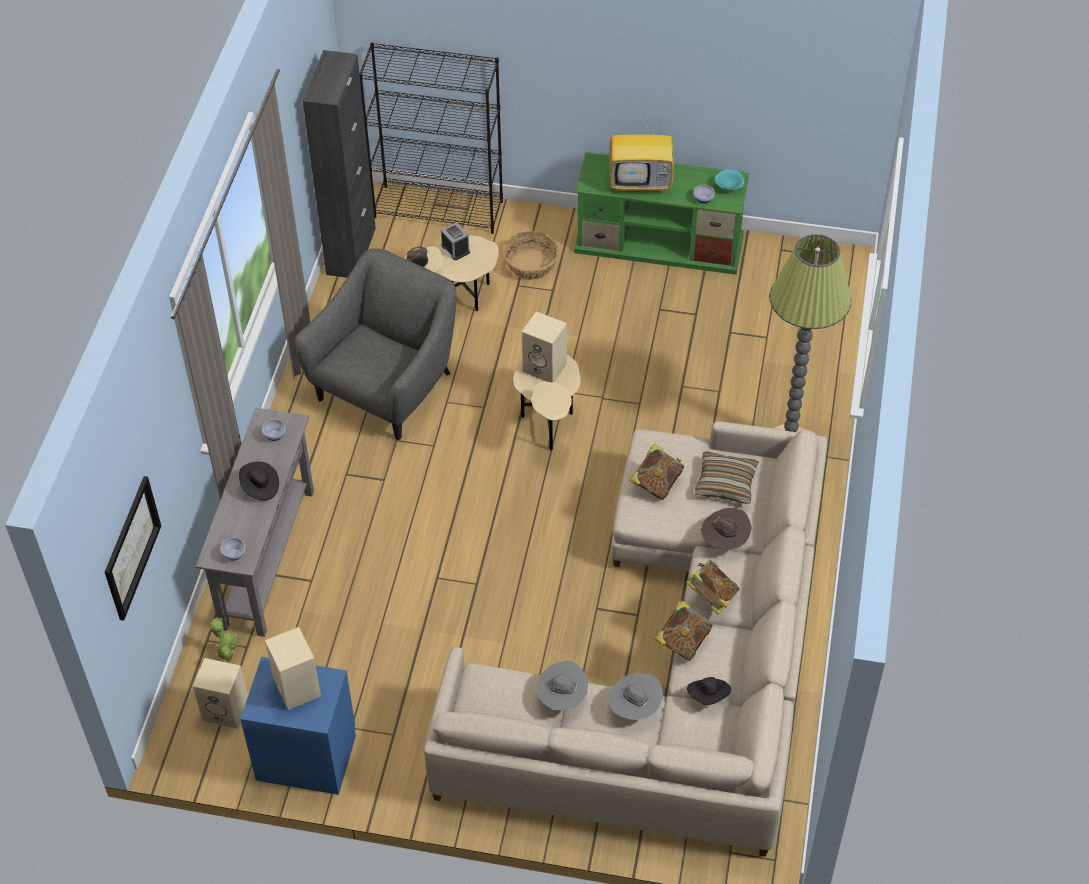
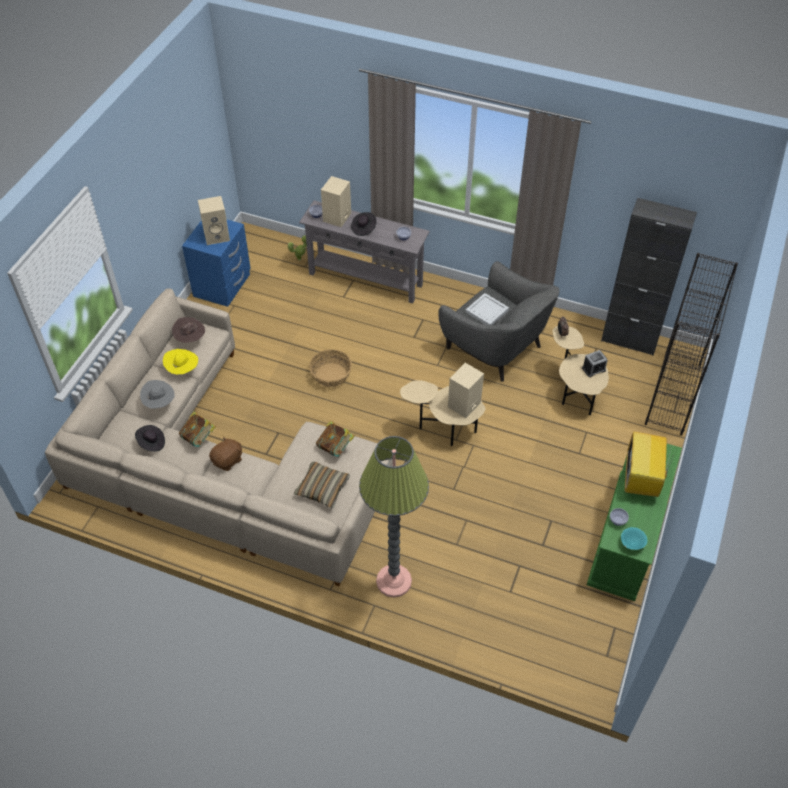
camera: 100 degrees right, 0 degrees up
(131, 547) = (282, 129): picture -> none
(227, 710) = (264, 256): beige speaker -> beige speaker (337, 218)
(376, 357) = (487, 312): none -> white tray
(531, 265) = (608, 443): basket -> basket (330, 375)
(562, 698) = (183, 370): grey hat -> yellow hat
(711, 597) = (228, 460): book -> brown plush toy
(724, 541) = (272, 478): brown hat -> brown hat (190, 339)

